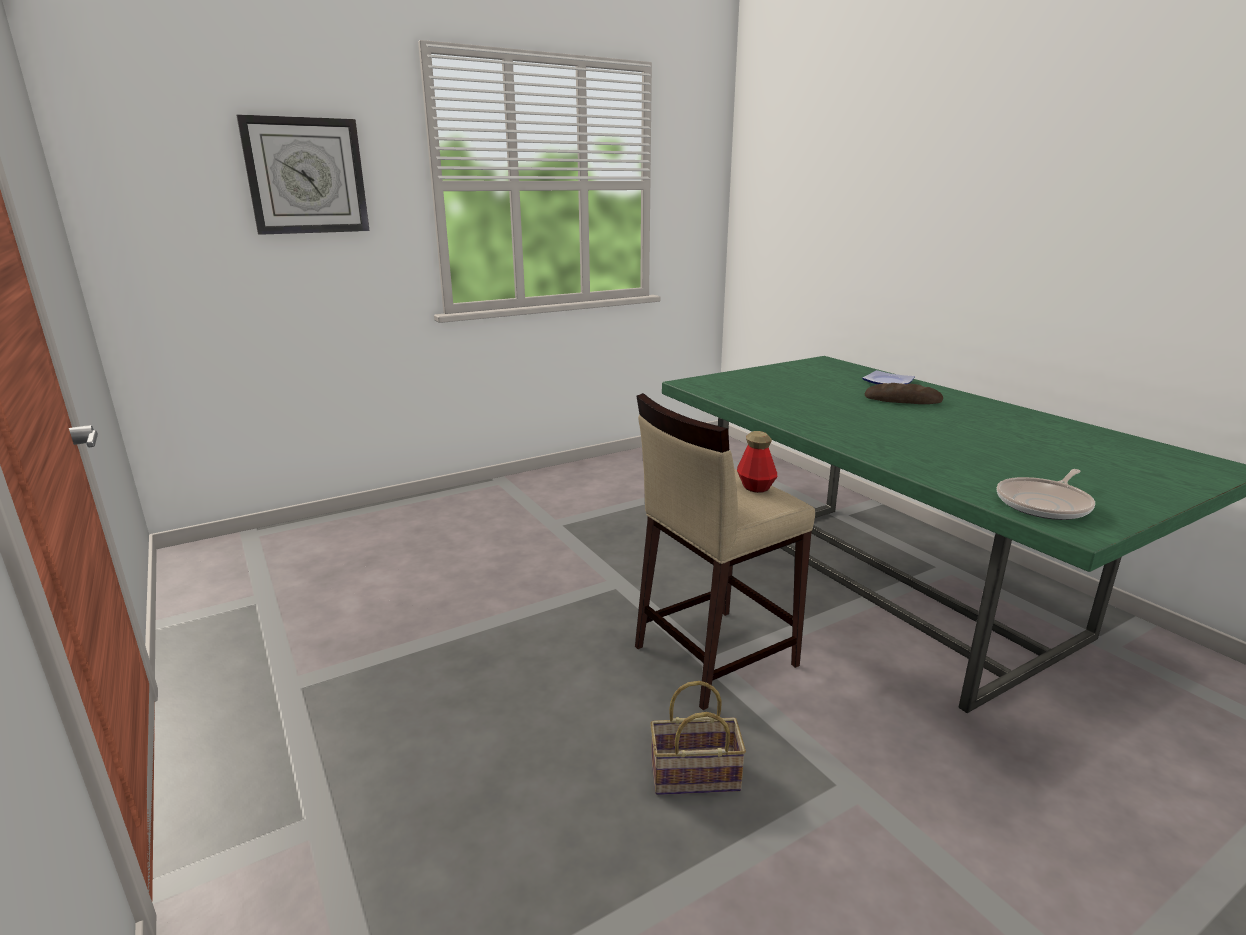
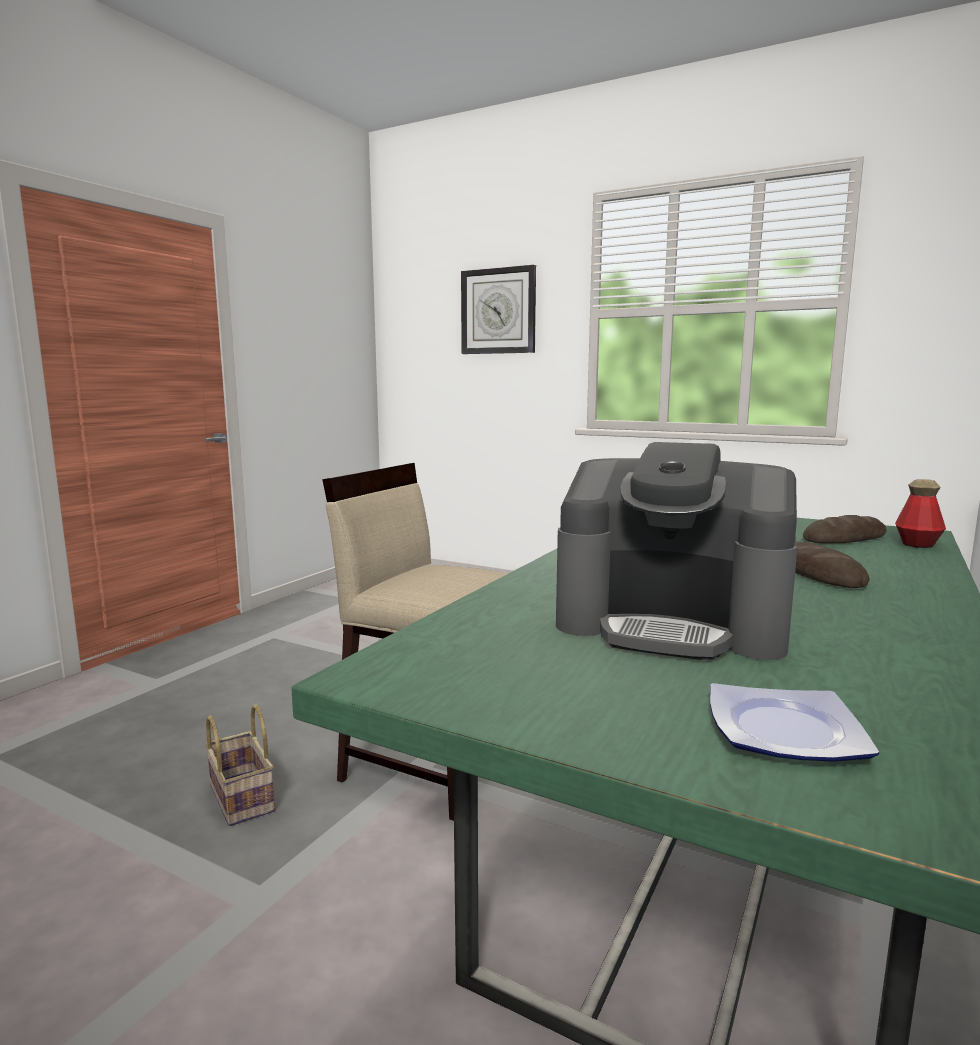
camera: 60 degrees right, 10 degrees down
(755, 487) = (456, 582): bottle -> bottle (917, 544)
(826, 374) = (844, 538): none -> bread
(886, 382) = (893, 561): plate -> plate (781, 729)
(991, 448) = (672, 623): none -> coffee machine
(1045, 504) = (451, 656): frying pan -> none

